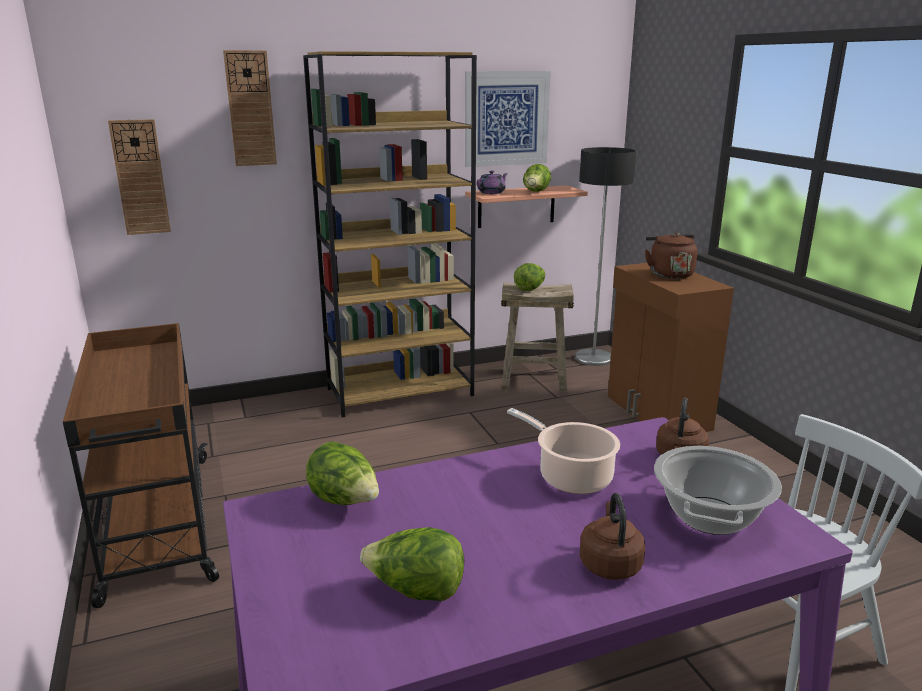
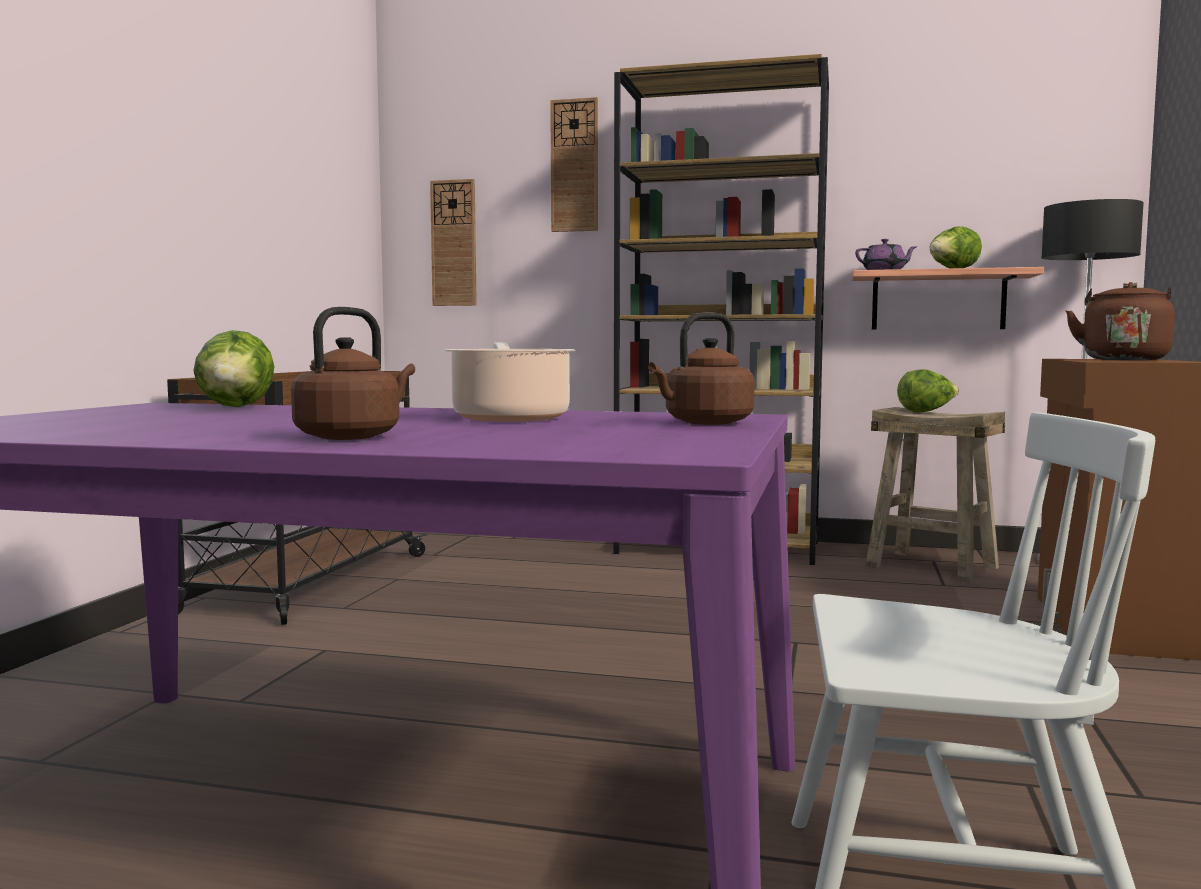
camera: 35 degrees right, 15 degrees down
(416, 591) = (119, 425): lettuce -> none
(506, 118) = (922, 170): picture -> none
(710, 516) = (600, 438): cooking pot -> none

